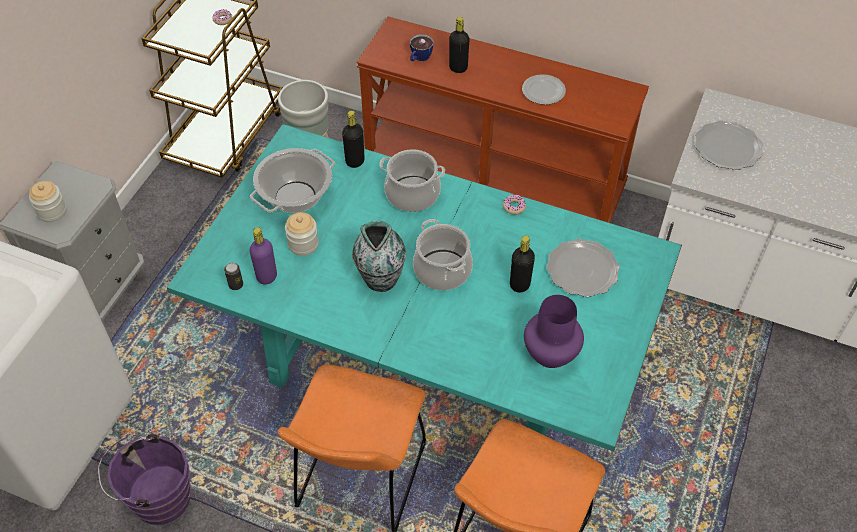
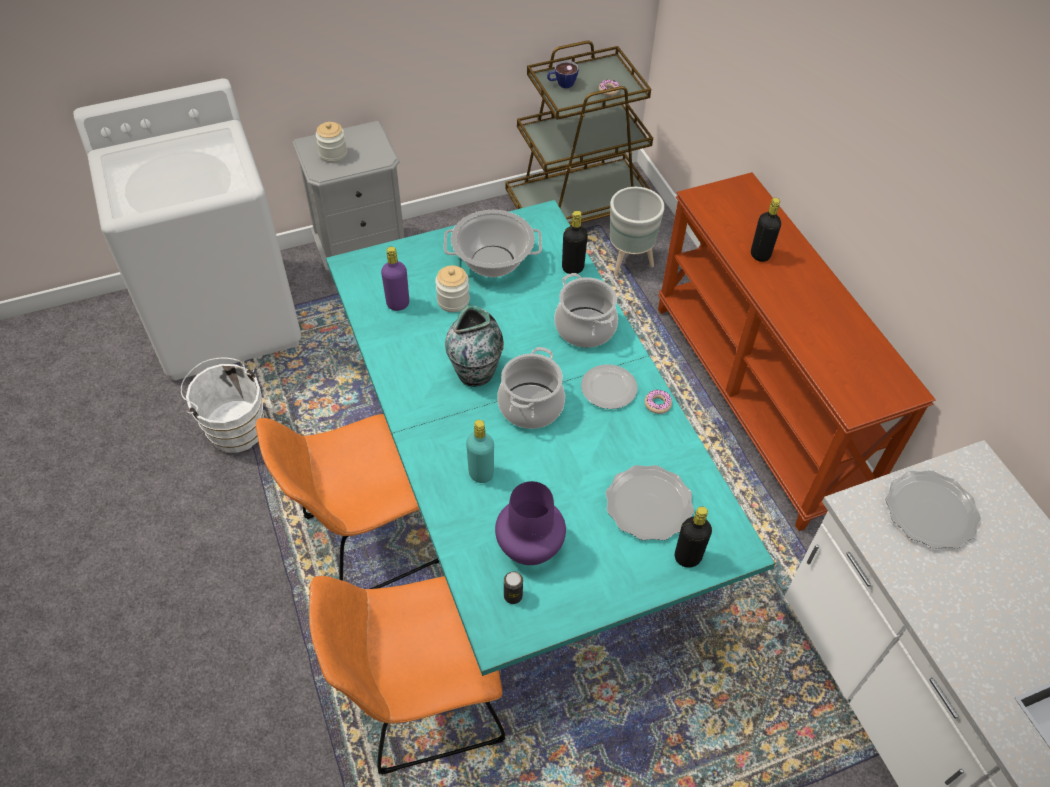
camera: 45 degrees right, 0 degrees up
(156, 497) = (234, 427): purple bucket -> white bucket
(236, 285) = (370, 292): can -> can (513, 596)
(419, 58) = (735, 224): cup -> cup (561, 84)
(467, 337) = (481, 473): none -> turquoise bottle
(519, 284) = (578, 470): black bottle -> black bottle (687, 557)
(543, 92) = (816, 329): plate -> plate (608, 389)

